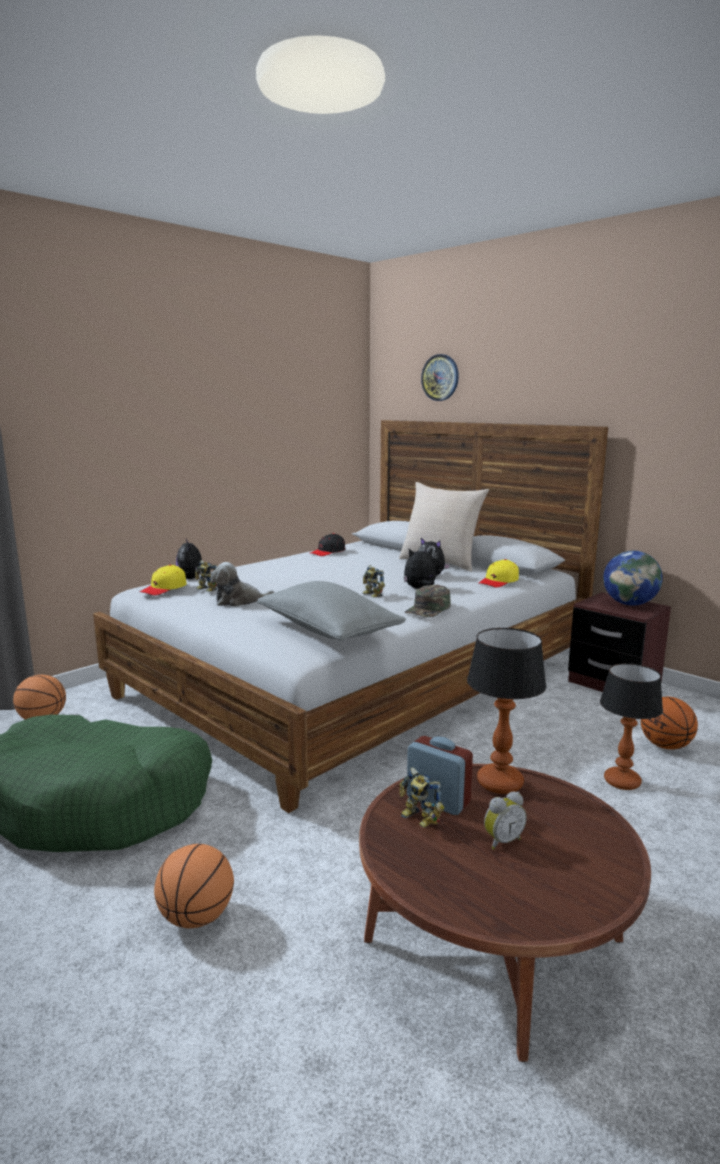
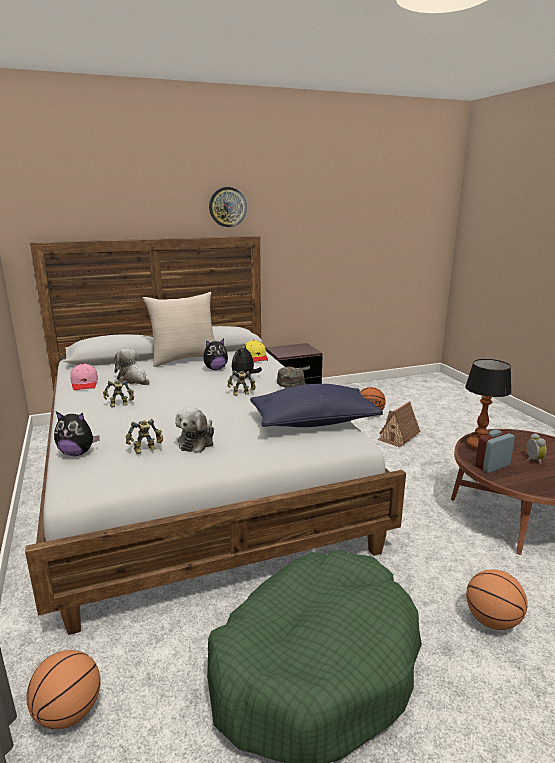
camera: 65 degrees left, 5 degrees up
(164, 589) = (109, 470): yellow cap -> none
(328, 552) = (84, 383): black cap -> pink cap
(328, 631) = (313, 422): grey pillow -> blue pillow
(356, 561) = (133, 380): none -> plush toy
(418, 820) = (511, 476): toy robot -> toy robot (119, 405)
(440, 377) = (94, 199): wall clock -> wall clock (227, 207)
(622, 782) = (398, 437): table lamp -> toy house
(629, 604) = (294, 348): globe -> none

